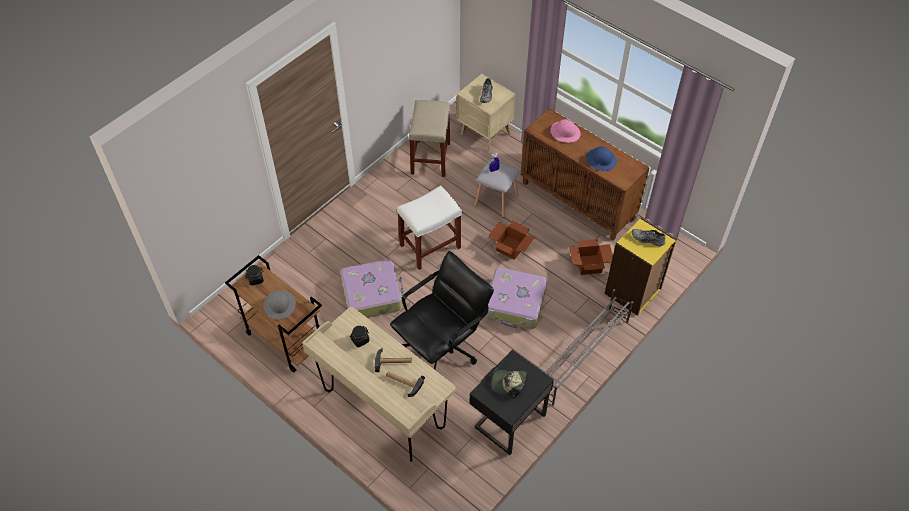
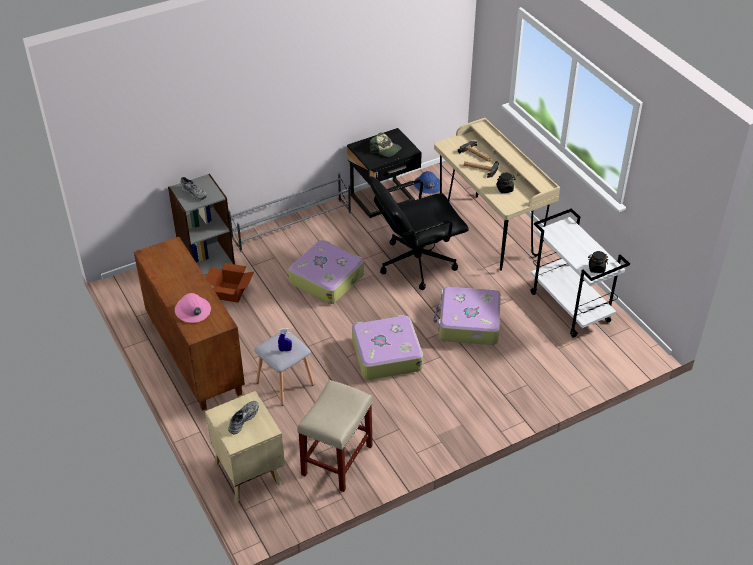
camera: 160 degrees left, 10 degrees down
(280, 305) = (575, 241): grey hard hat -> none
(284, 339) = (570, 307): brown cart -> white cart
(430, 246) = (386, 354): white stool -> suitcase
(510, 247) = (300, 330): cardboard box -> none
(601, 160) = (177, 271): blue hard hat -> blue hard hat (427, 185)
(633, 292) = (206, 259): yellow bookcase -> grey bookcase

